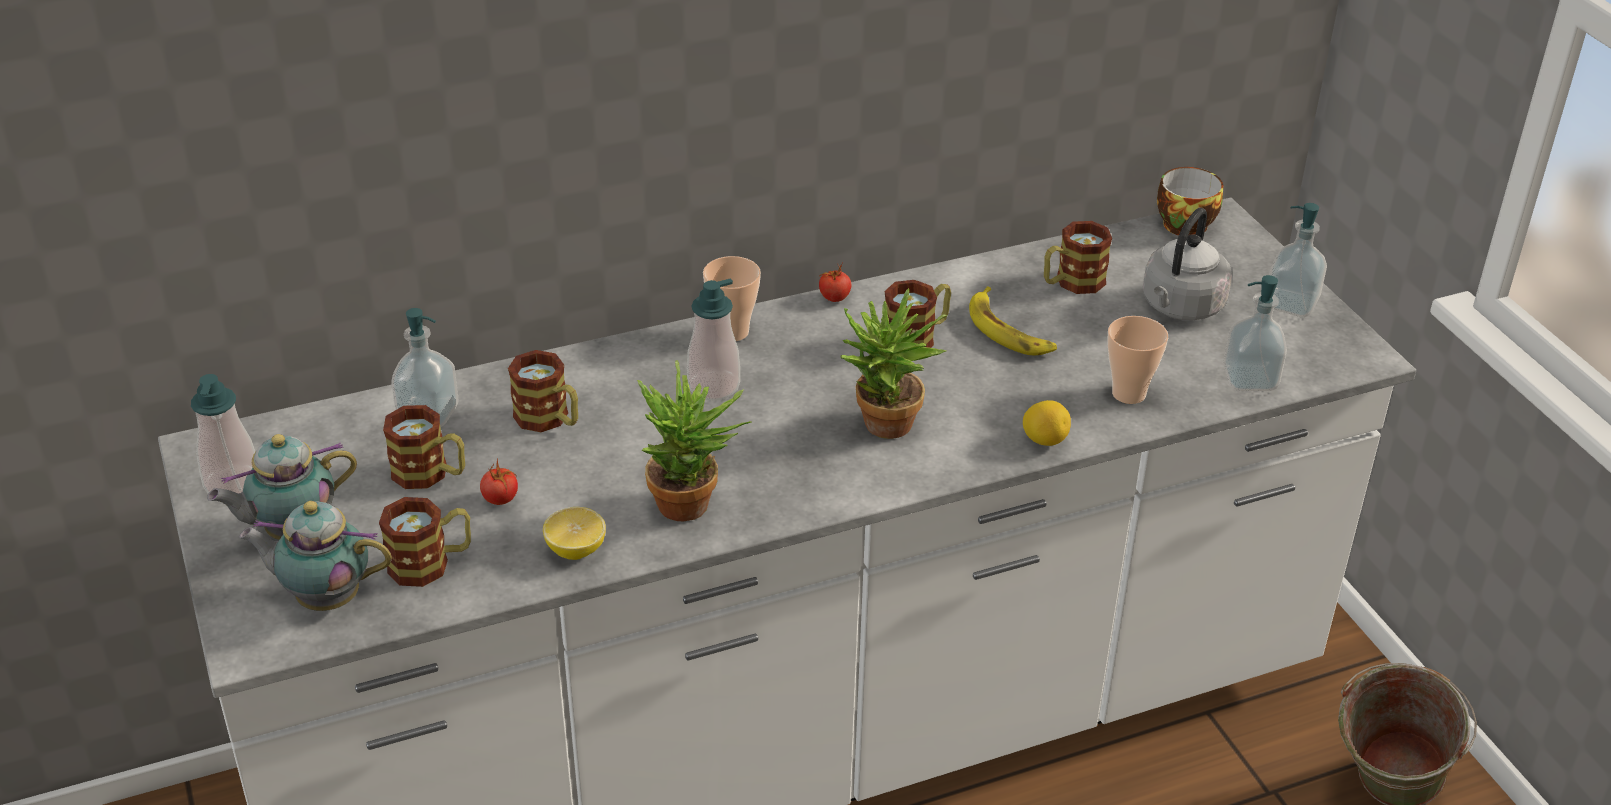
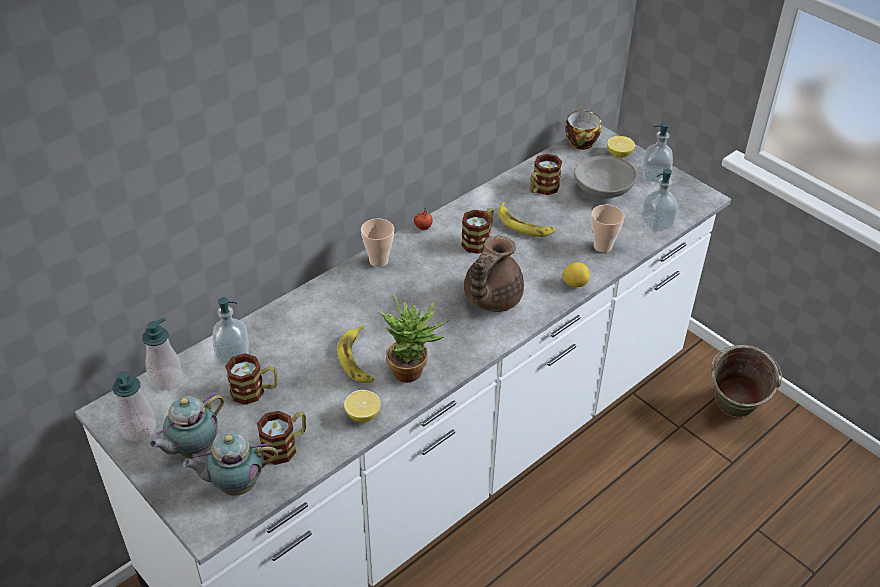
camera: 20 degrees left, 5 degrees up
(500, 499) = (304, 396): tomato -> none
(549, 420) = (305, 340): mug -> none
(614, 467) = (357, 359): none -> banana
(713, 386) = (386, 296): soap dispenser -> soap dispenser (166, 379)
(884, 430) = (490, 299): potted plant -> brown teapot
(1180, 307) = (603, 191): grey kettle -> grey bowl
(1244, 257) = (619, 154): none -> lemon

